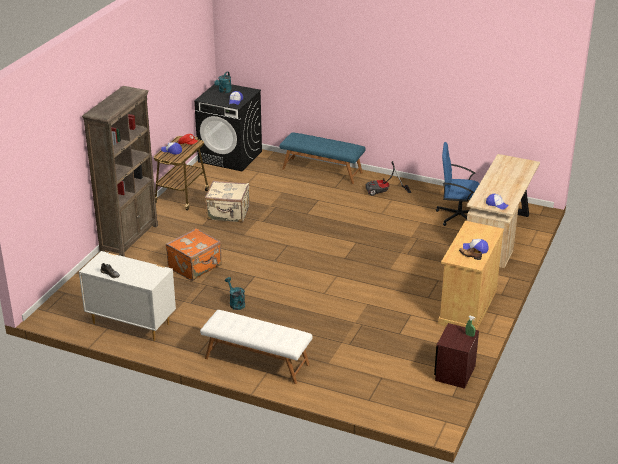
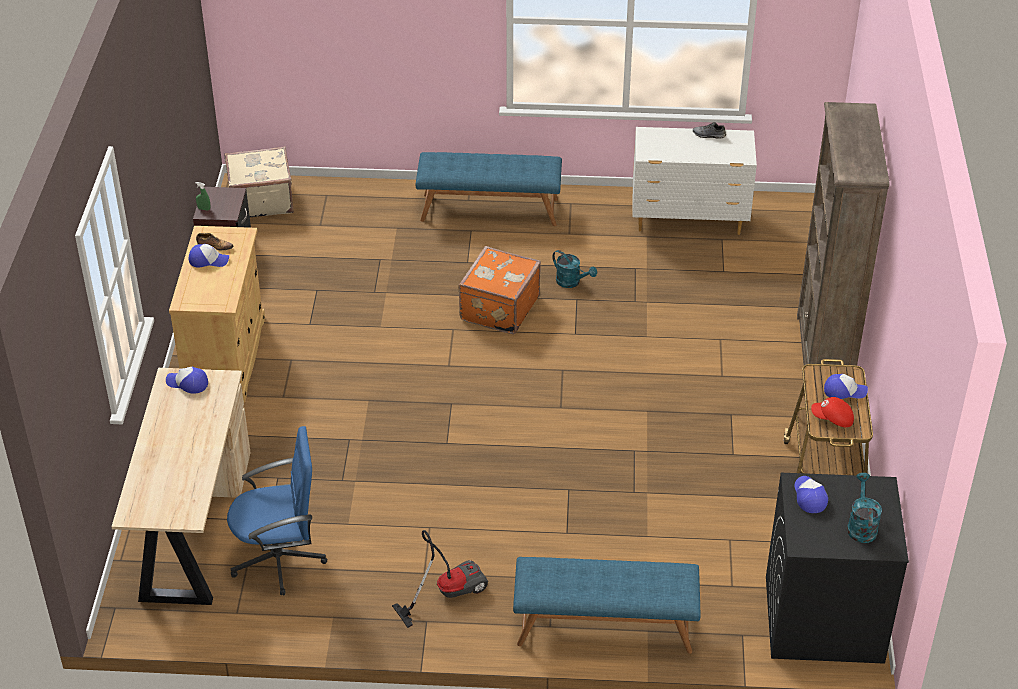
camera: 160 degrees right, 10 degrees up
(195, 267) = (675, 328): orange suitcase -> orange suitcase (498, 308)
(228, 214) = (707, 452): beige suitcase -> beige suitcase (260, 200)
(256, 361) = (489, 209): white bench -> blue bench

